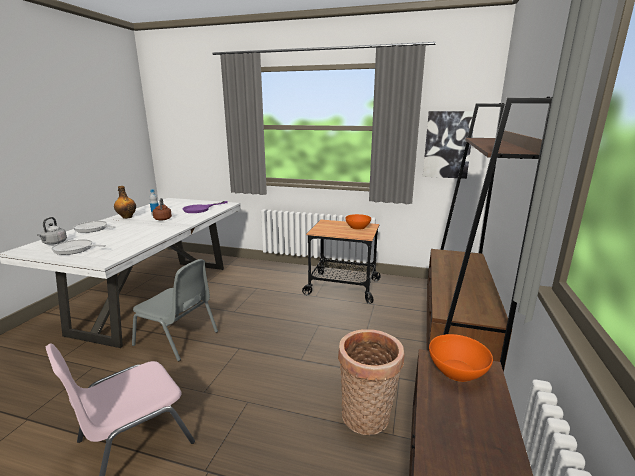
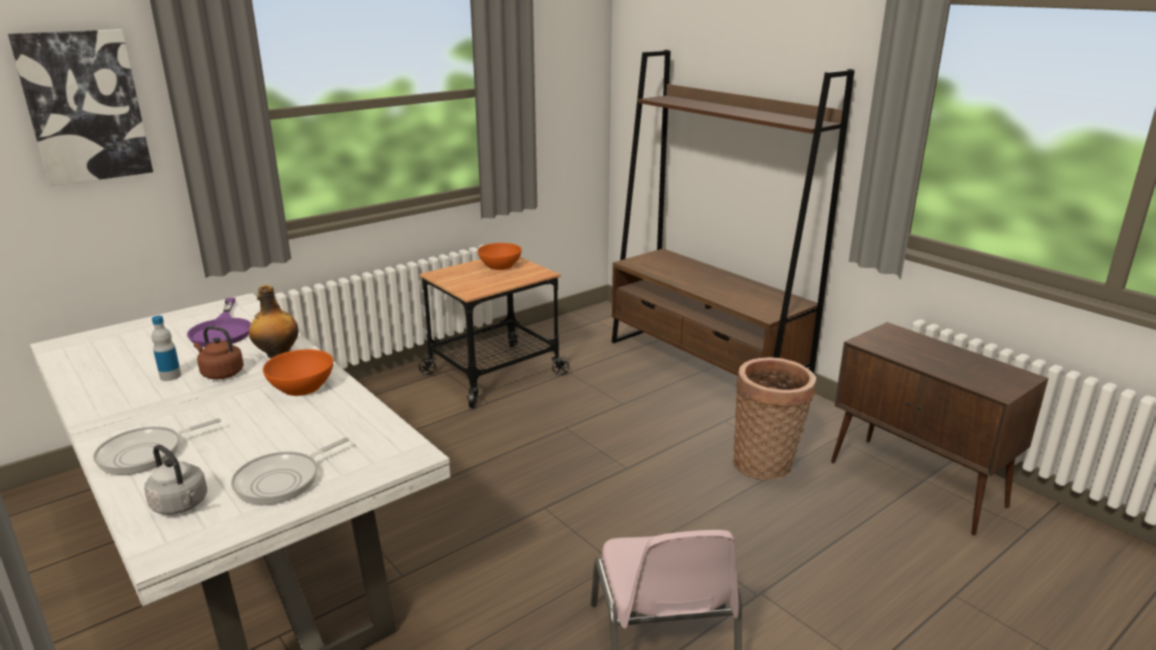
camera: 55 degrees left, 5 degrees up
(127, 217) = (120, 407): bottle -> bottle (277, 354)
(178, 338) = (444, 560): grey chair -> none
(447, 145) = (563, 107): picture -> picture (84, 107)
(457, 371) = (887, 340): orange bowl -> orange bowl (302, 387)

